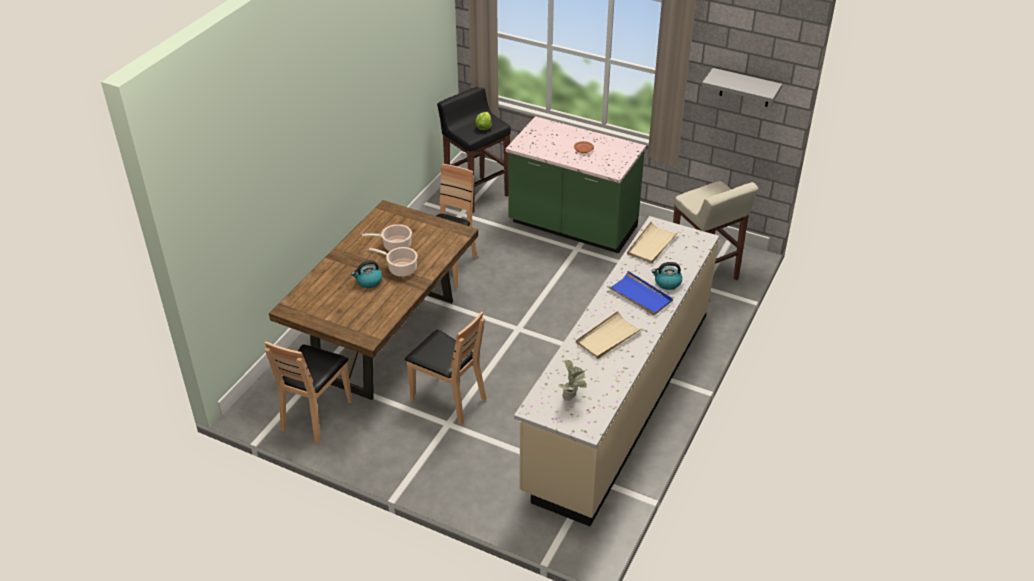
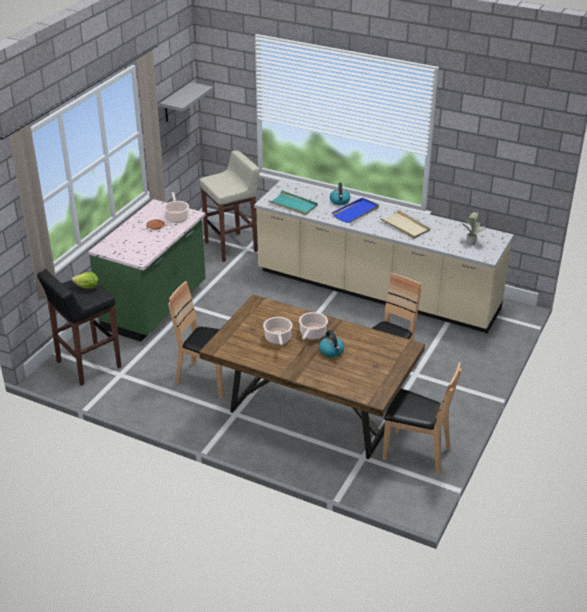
camera: 90 degrees left, 5 degrees down
(605, 162) = (177, 217): none -> cooking pot
(651, 245) = (293, 205): beige tray -> turquoise tray

